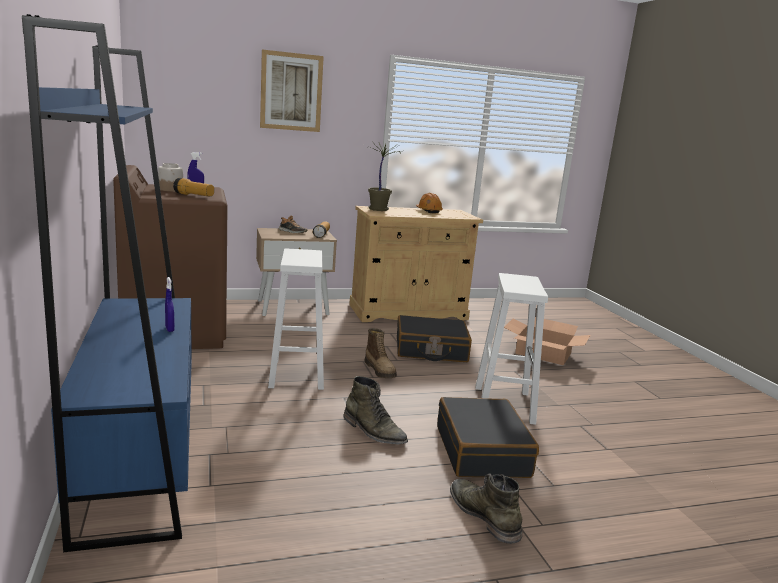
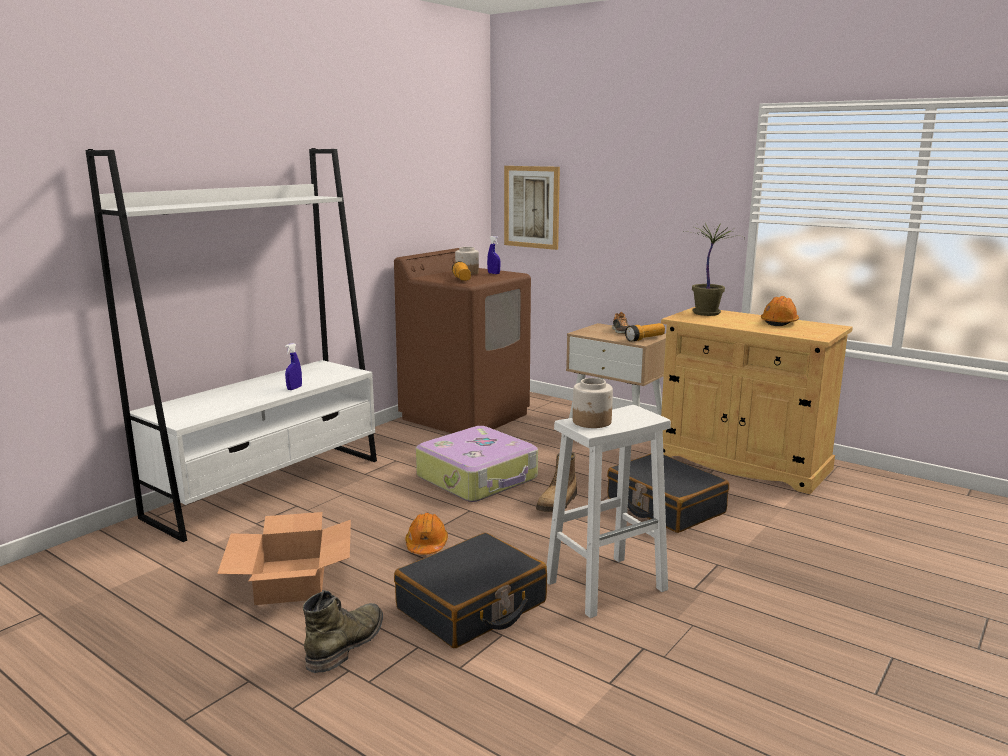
camera: 55 degrees right, 0 degrees up
(139, 453) = (268, 487): blue bookcase -> white bookcase
(291, 92) = (637, 164): picture -> picture (531, 207)
(296, 374) = (478, 478): white stool -> suitcase
(374, 431) = (426, 545): green boot -> orange hard hat
(520, 287) = (592, 422): none -> jar
(543, 353) = (821, 566): cardboard box -> cardboard box (291, 580)

